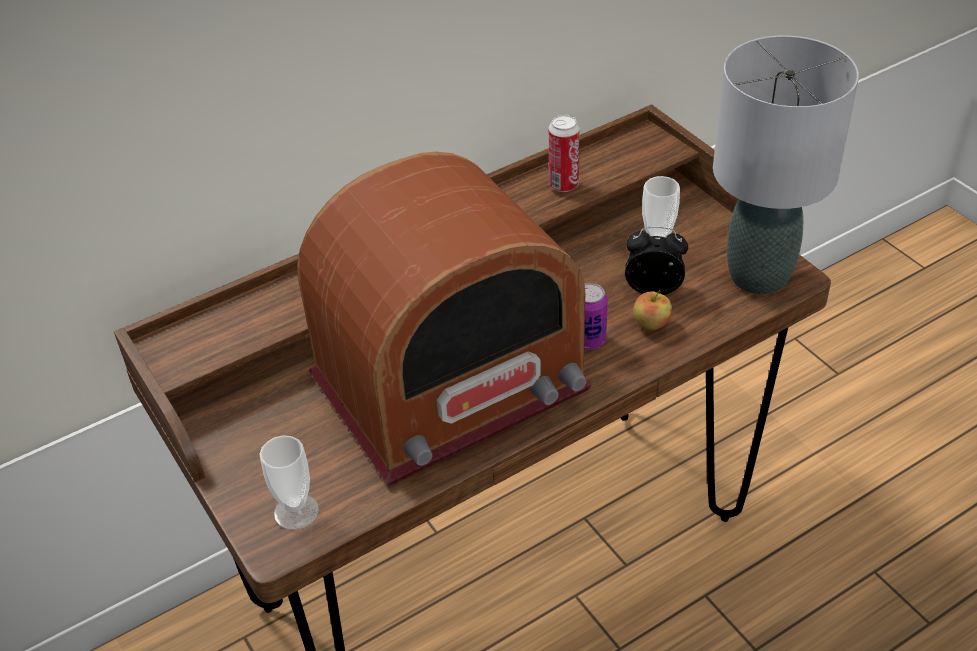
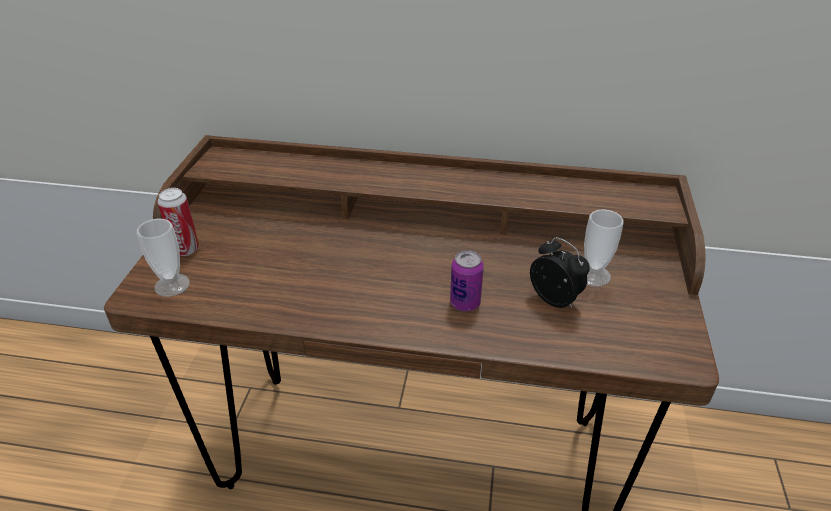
camera: 40 degrees right, 5 degrees down
(450, 384) = (345, 273): radio -> none
(563, 185) = (554, 192): can -> can (186, 249)
(651, 324) = (523, 320): apple -> none
(757, 276) = (652, 340): grey table lamp -> none

